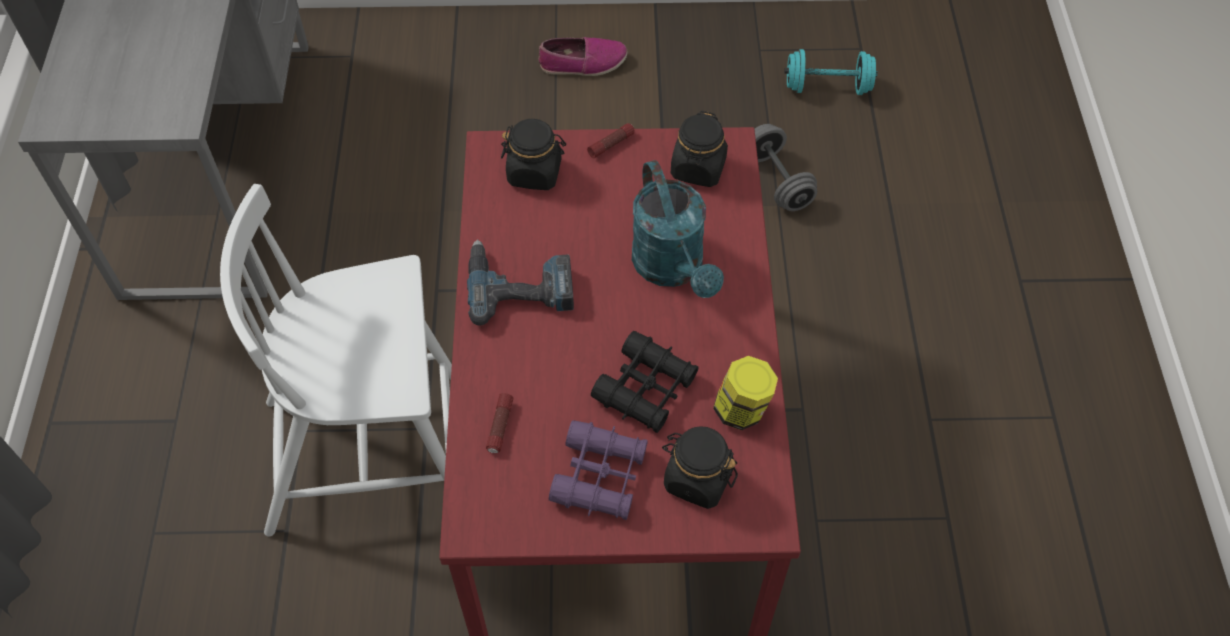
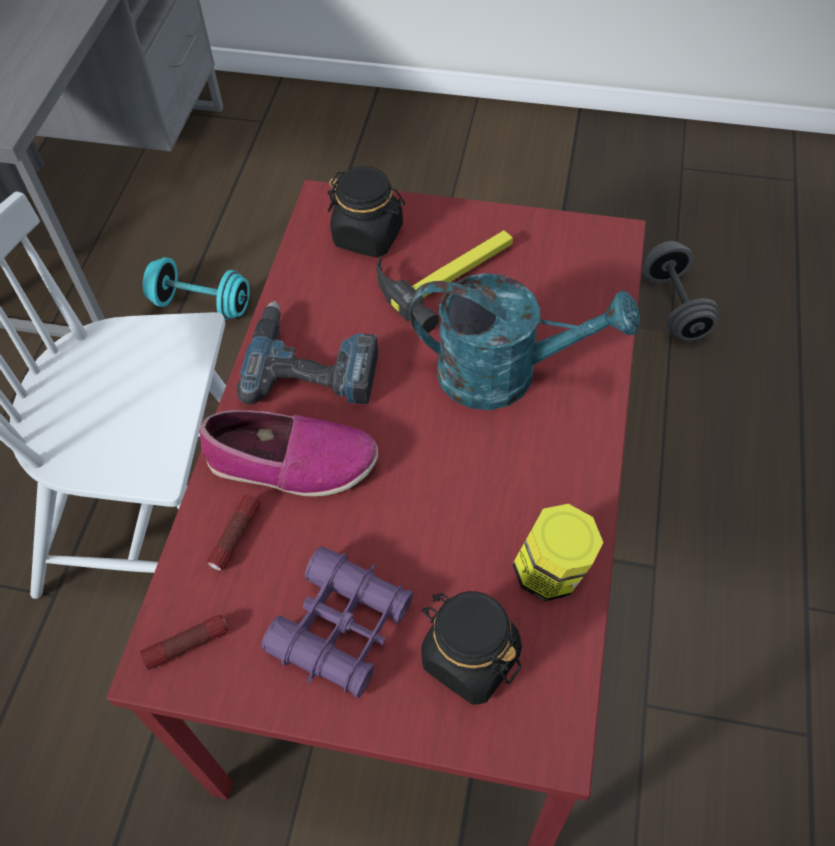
camera: 15 degrees right, 0 degrees up
(583, 63) = (491, 157): shoe -> shoe (291, 462)
(608, 195) = (448, 274): none -> hammer
(611, 144) = (467, 217): flashlight -> flashlight (187, 645)
(645, 388) = (432, 521): black binoculars -> none
(673, 268) = (505, 374): turquoise watering can -> turquoise watering can turned 75 degrees counterclockwise
(698, 168) = (565, 259): black jar -> none
(827, 87) = (750, 215): turquoise dumbbell -> turquoise dumbbell (201, 304)

